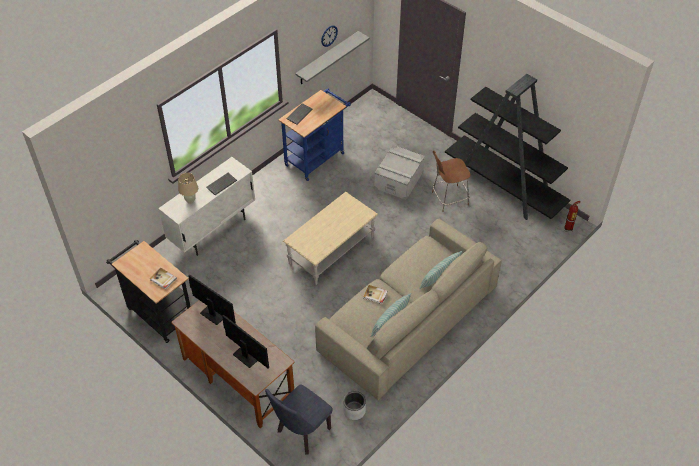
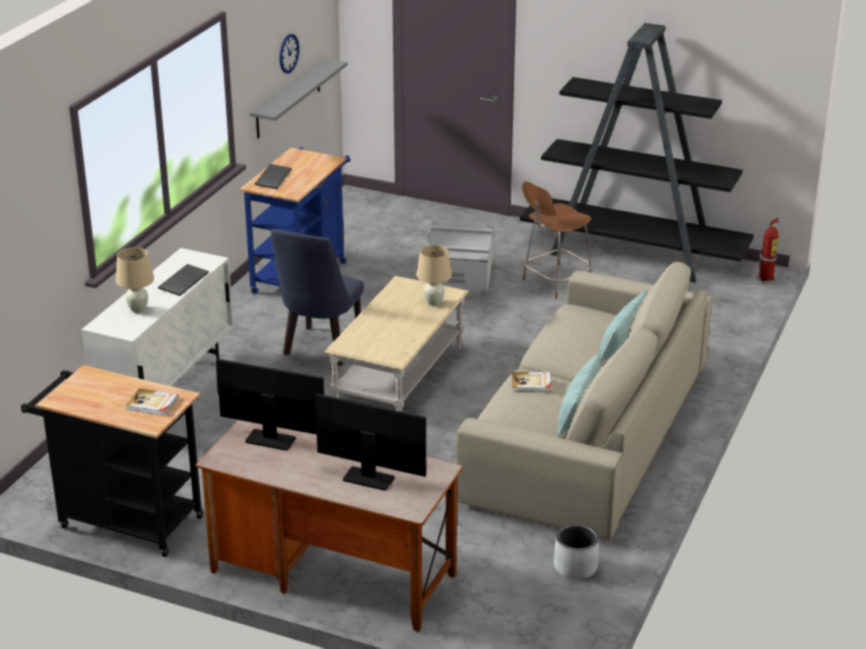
camera: 20 degrees left, 20 degrees down
(301, 433) = (500, 620): blue chair -> blue chair (320, 350)
(355, 219) = (434, 303): none -> beige table lamp

